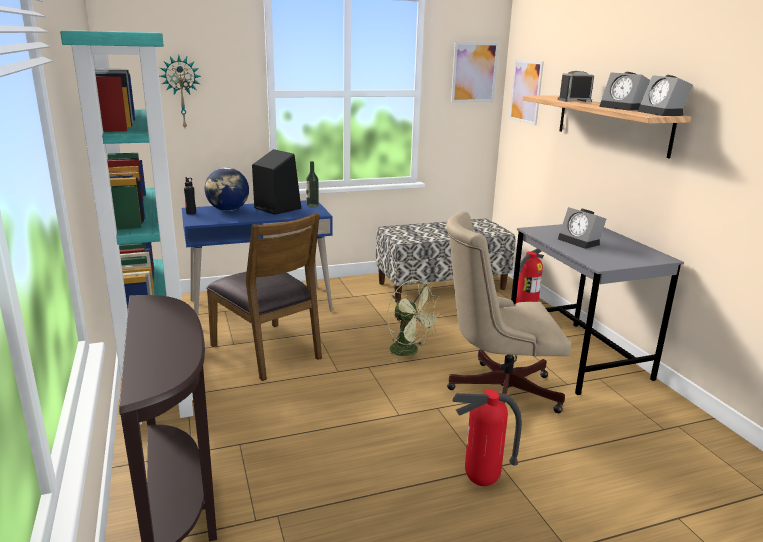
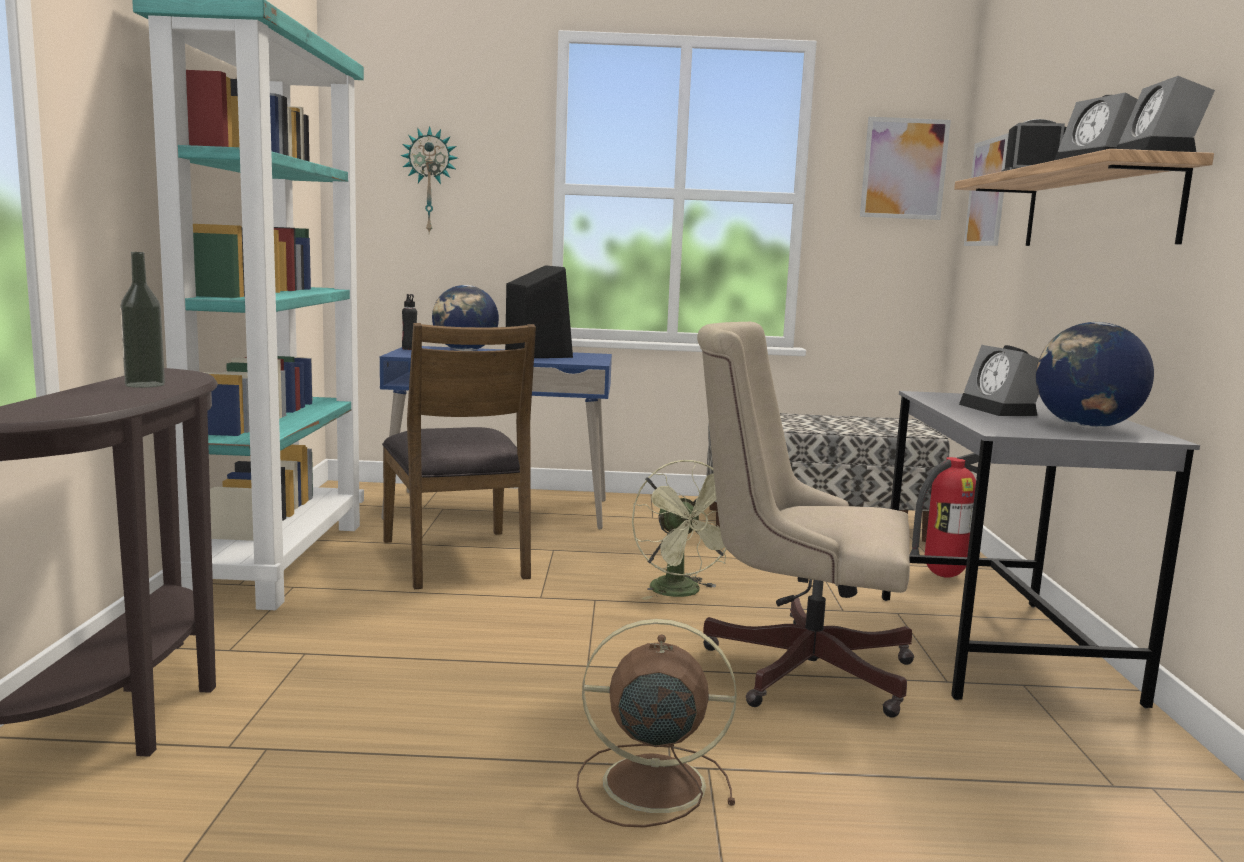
camera: 20 degrees right, 10 degrees down
(312, 206) = (595, 357): bottle -> bottle (145, 385)
(481, 482) = (649, 783): fire extinguisher -> brown fan
(628, 253) = (1085, 427): none -> globe

